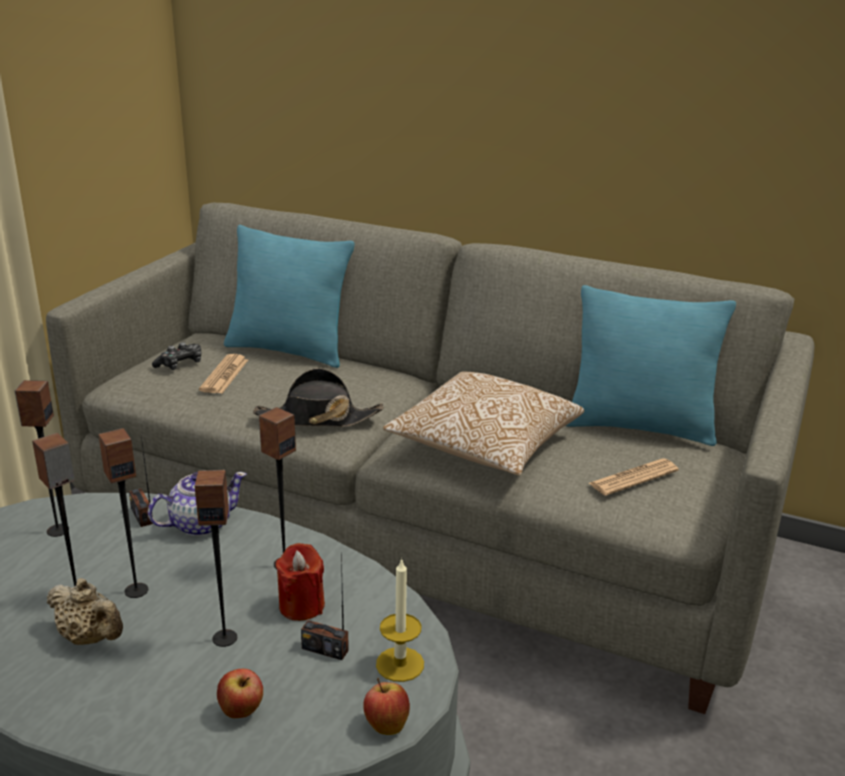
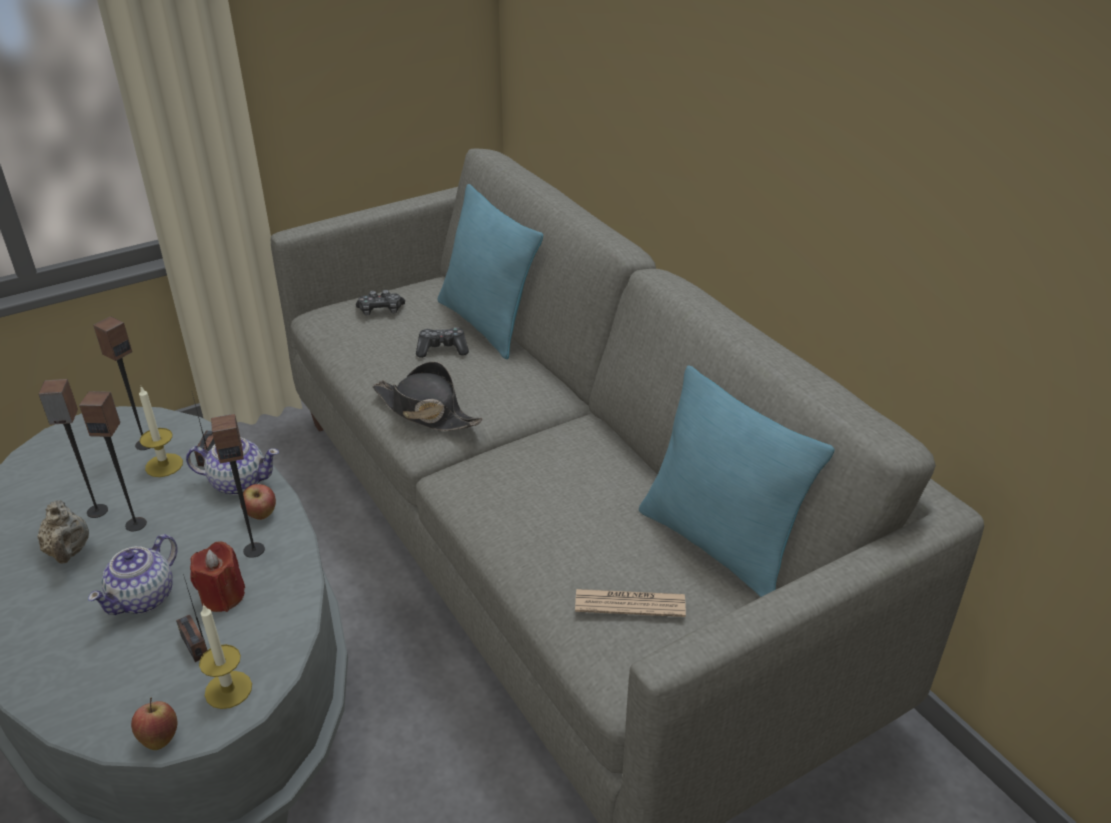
camera: 35 degrees right, 10 degrees up
(103, 538) = (164, 465): none -> candle
(224, 375) = (402, 335): newspaper -> none
(225, 638) = (144, 597): speaker -> teapot
(241, 711) = (87, 668): apple -> apple (261, 515)
(274, 375) = (442, 349): none -> game controller
(484, 446) = (532, 503): pillow -> none

